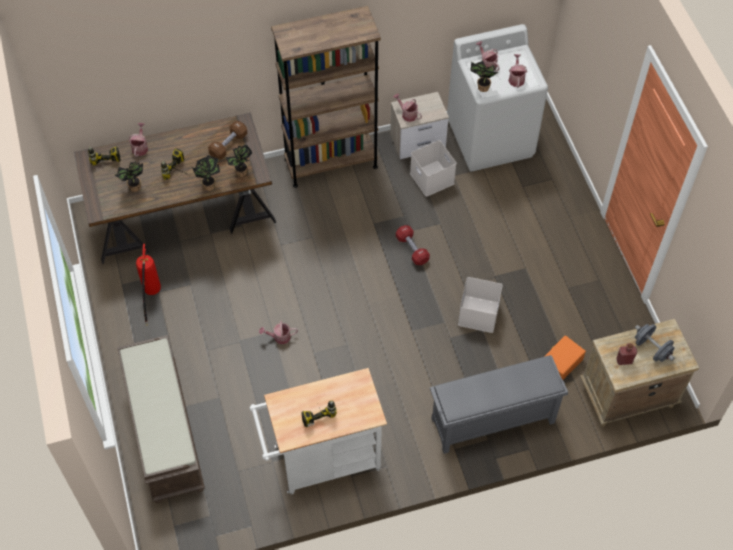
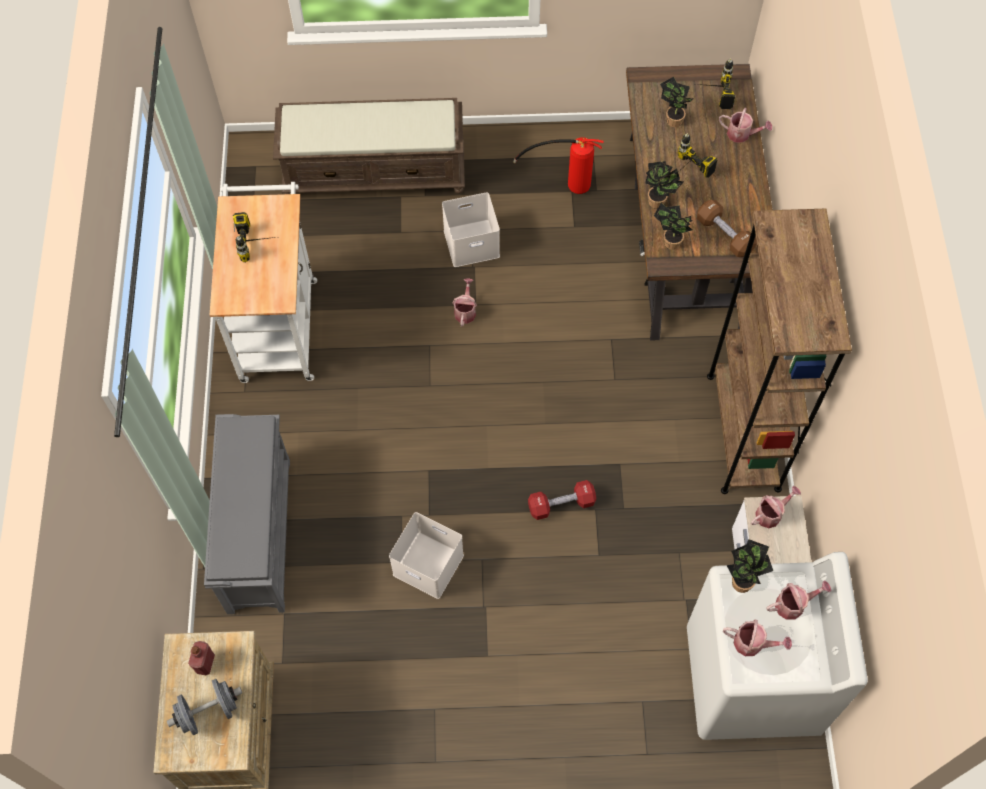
camera: 105 degrees right, 5 degrees up
(431, 178) = (687, 565): white storage box -> white storage box (472, 242)
(560, 362) = (316, 655): orange storage box -> none

